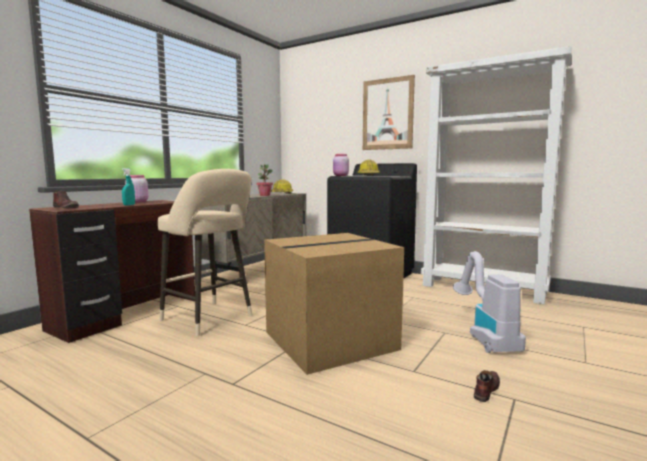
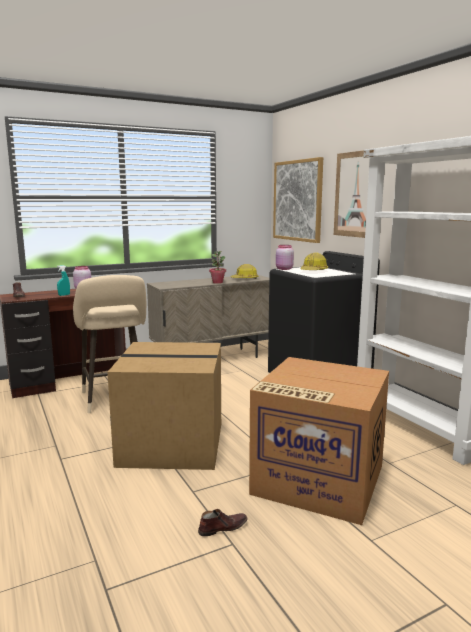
camera: 30 degrees right, 5 degrees up
(316, 125) = (297, 200): none -> picture
(484, 335) = (316, 480): vacuum cleaner -> cardboard box

